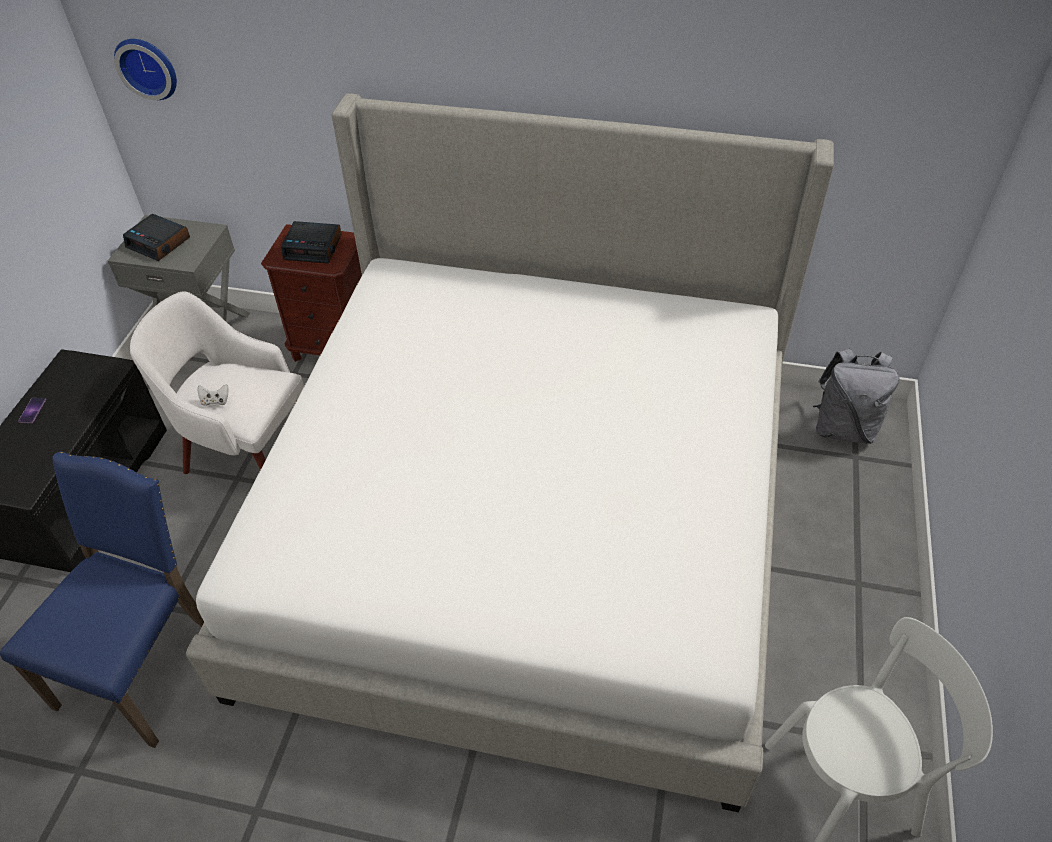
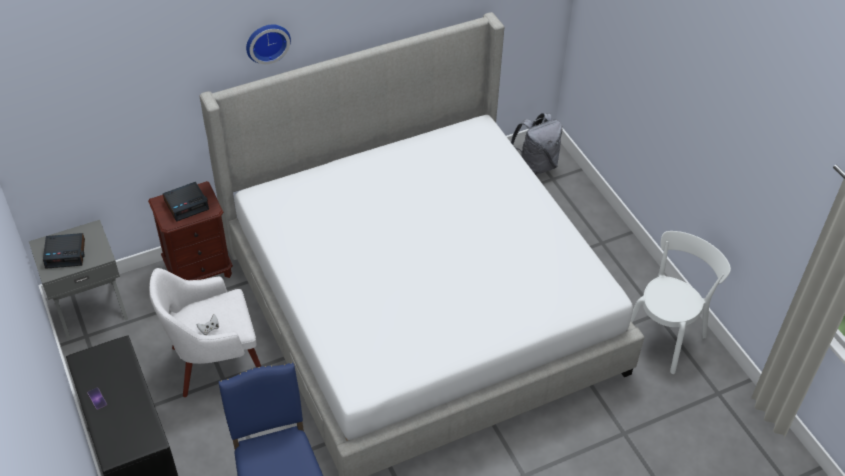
camera: 40 degrees left, 0 degrees up
(148, 67) = (43, 131): wall clock -> wall clock (267, 41)

